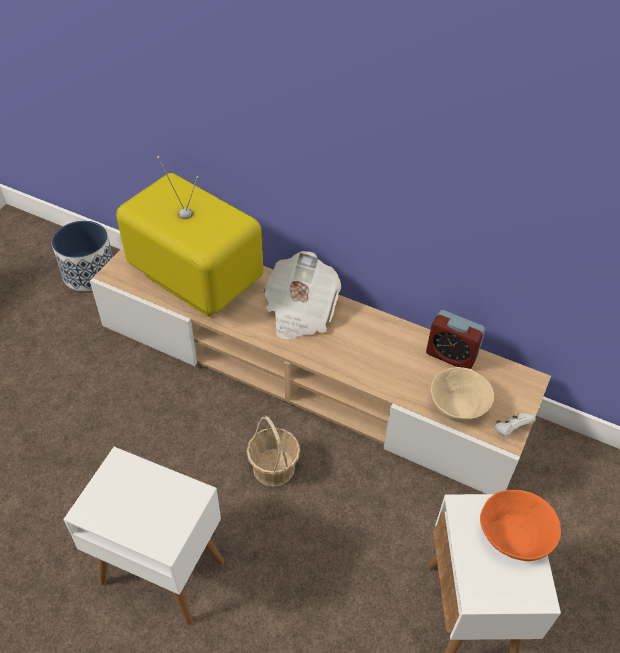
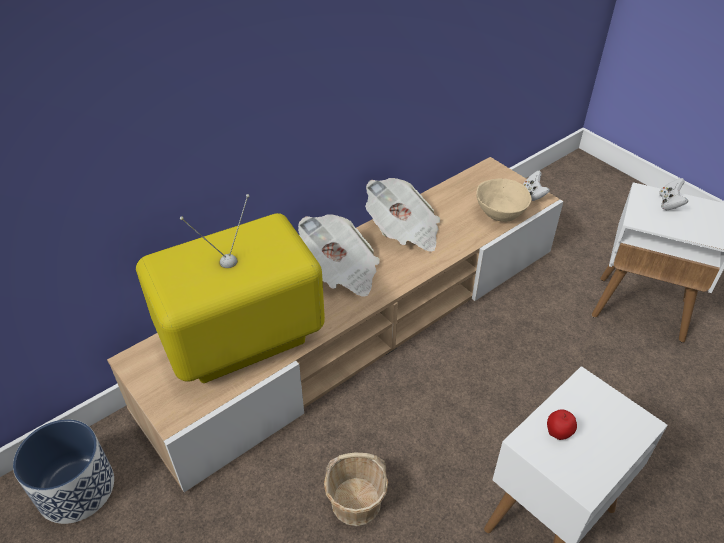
camera: 65 degrees left, 5 degrees down
(132, 482) = (558, 434): none -> apple
(274, 467) = (460, 387): basket -> basket (355, 501)
(379, 338) = (403, 231): none -> newspaper
(451, 355) = (445, 197): alarm clock -> none
(514, 537) = (669, 203): orange bowl -> white game controller

